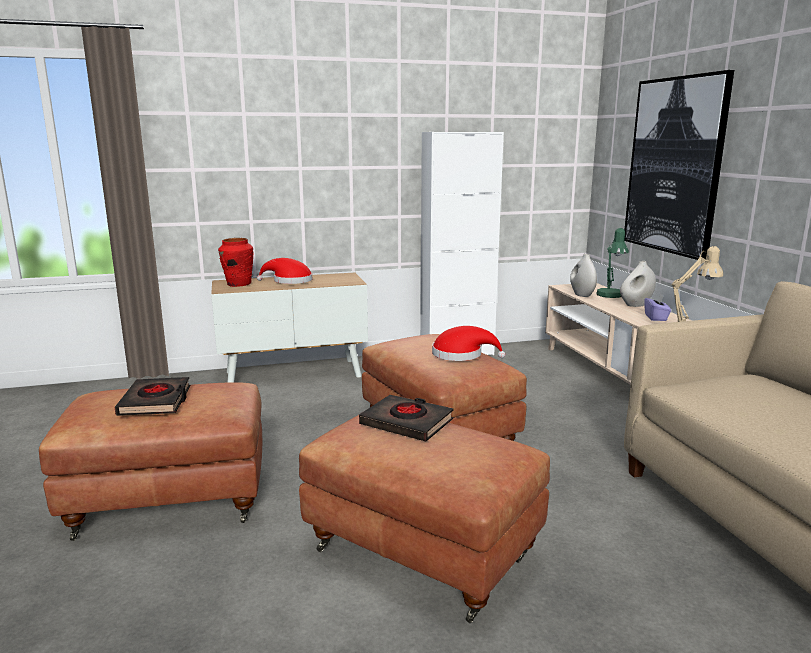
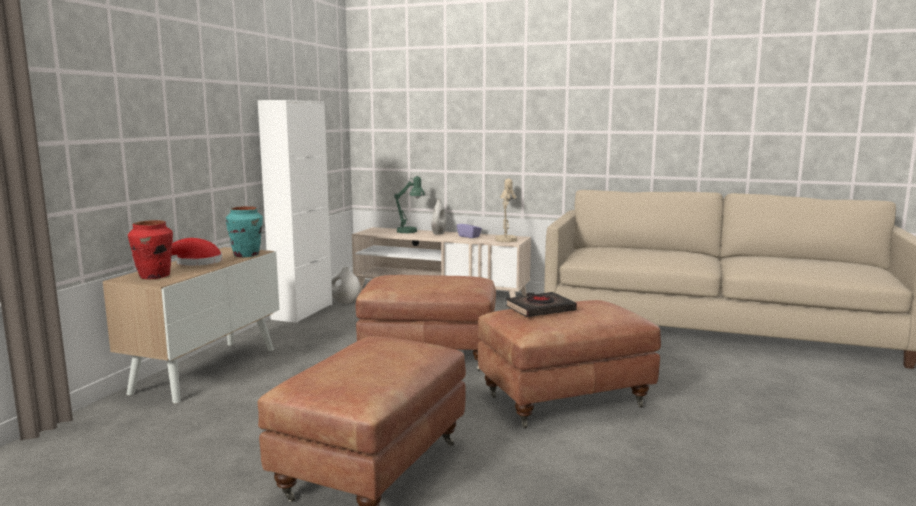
camera: 55 degrees left, 5 degrees down
(156, 401) = (374, 361): black book -> none
(337, 282) = (246, 255): none -> turquoise vase
(461, 355) = (447, 277): red hat -> none
(581, 295) = (392, 234): white vase -> white vase (344, 302)
(674, 166) = (448, 127): picture -> none

